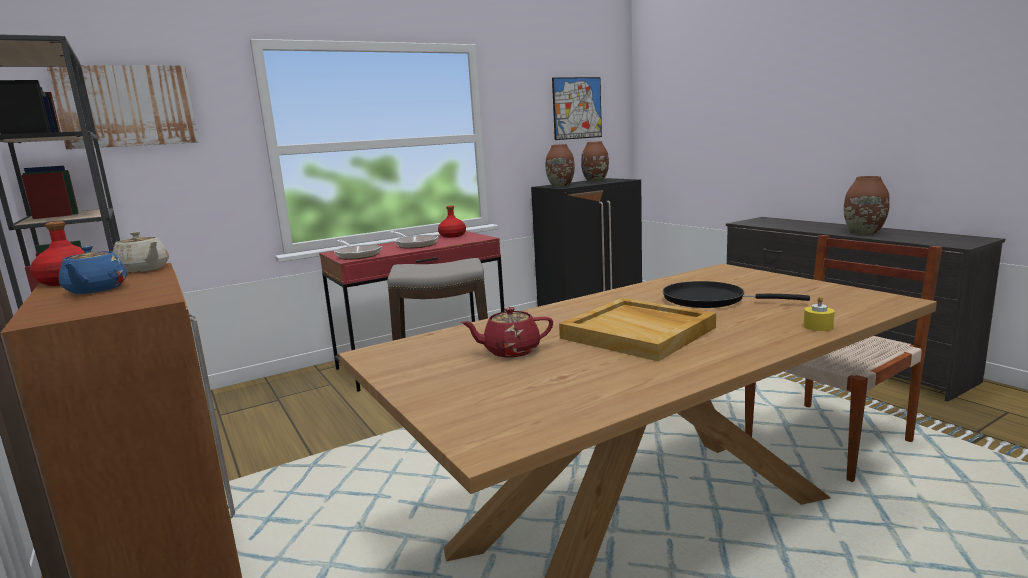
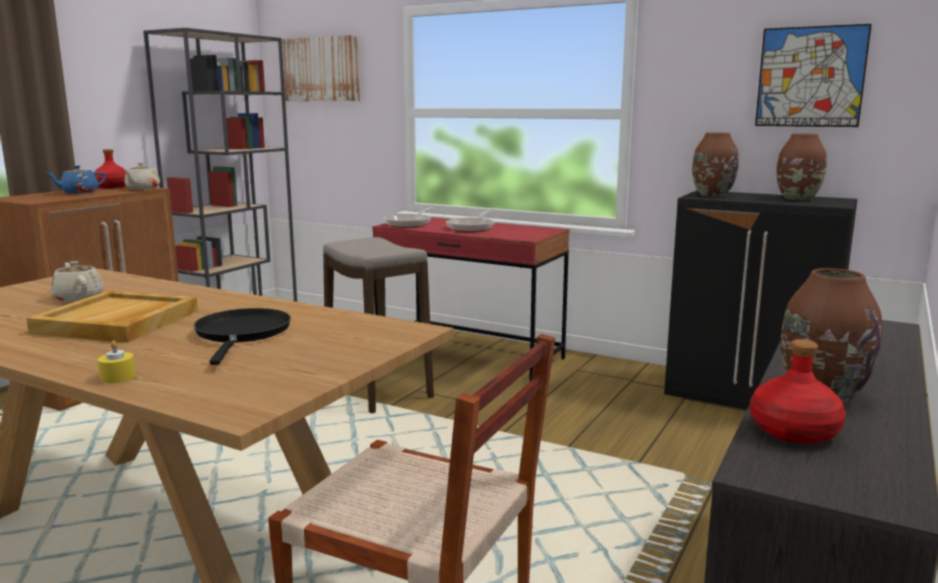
camera: 60 degrees right, 0 degrees up
(452, 236) = (531, 229): red bottle -> red bottle (793, 431)
(510, 351) = (78, 297): red teapot -> beige teapot

